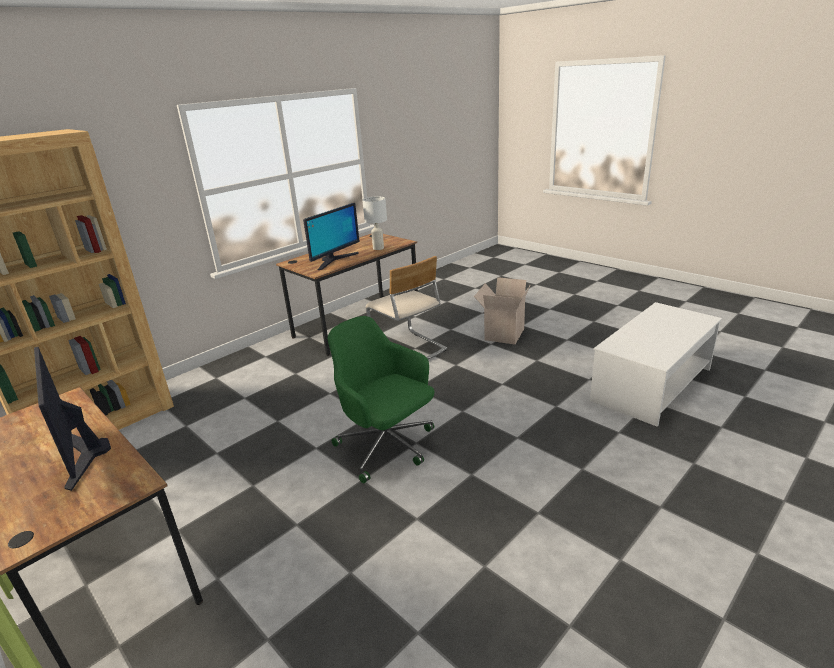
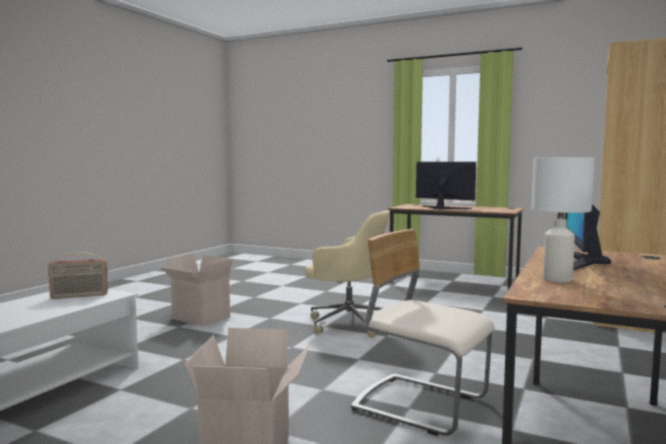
camera: 160 degrees right, 20 degrees down
(387, 447) = (348, 322): green office chair -> beige office chair
(562, 489) = (199, 318): none -> cardboard box
(639, 346) = (79, 296): none -> radio

